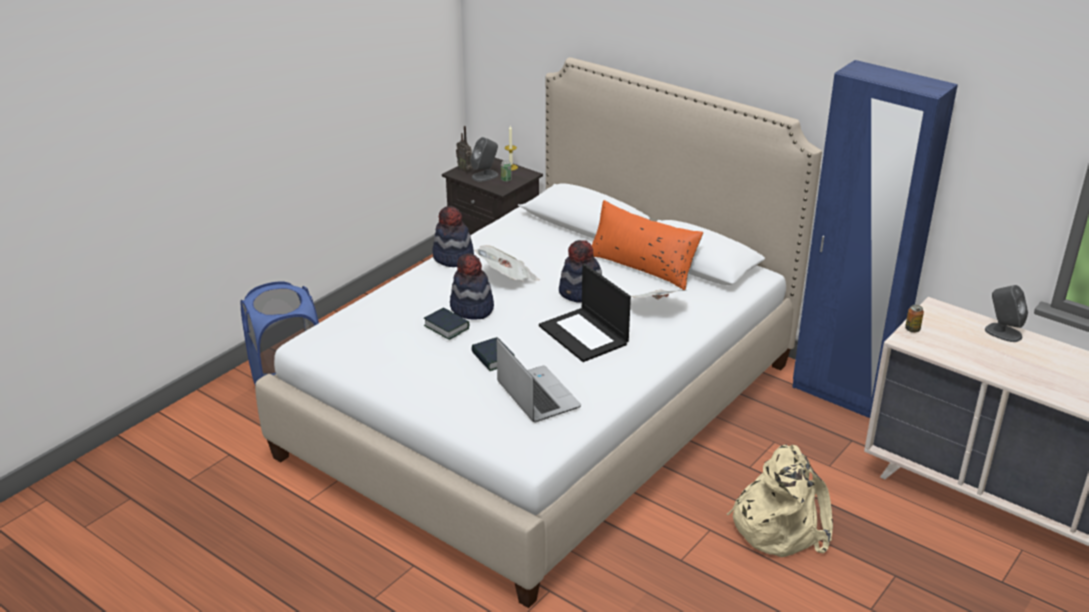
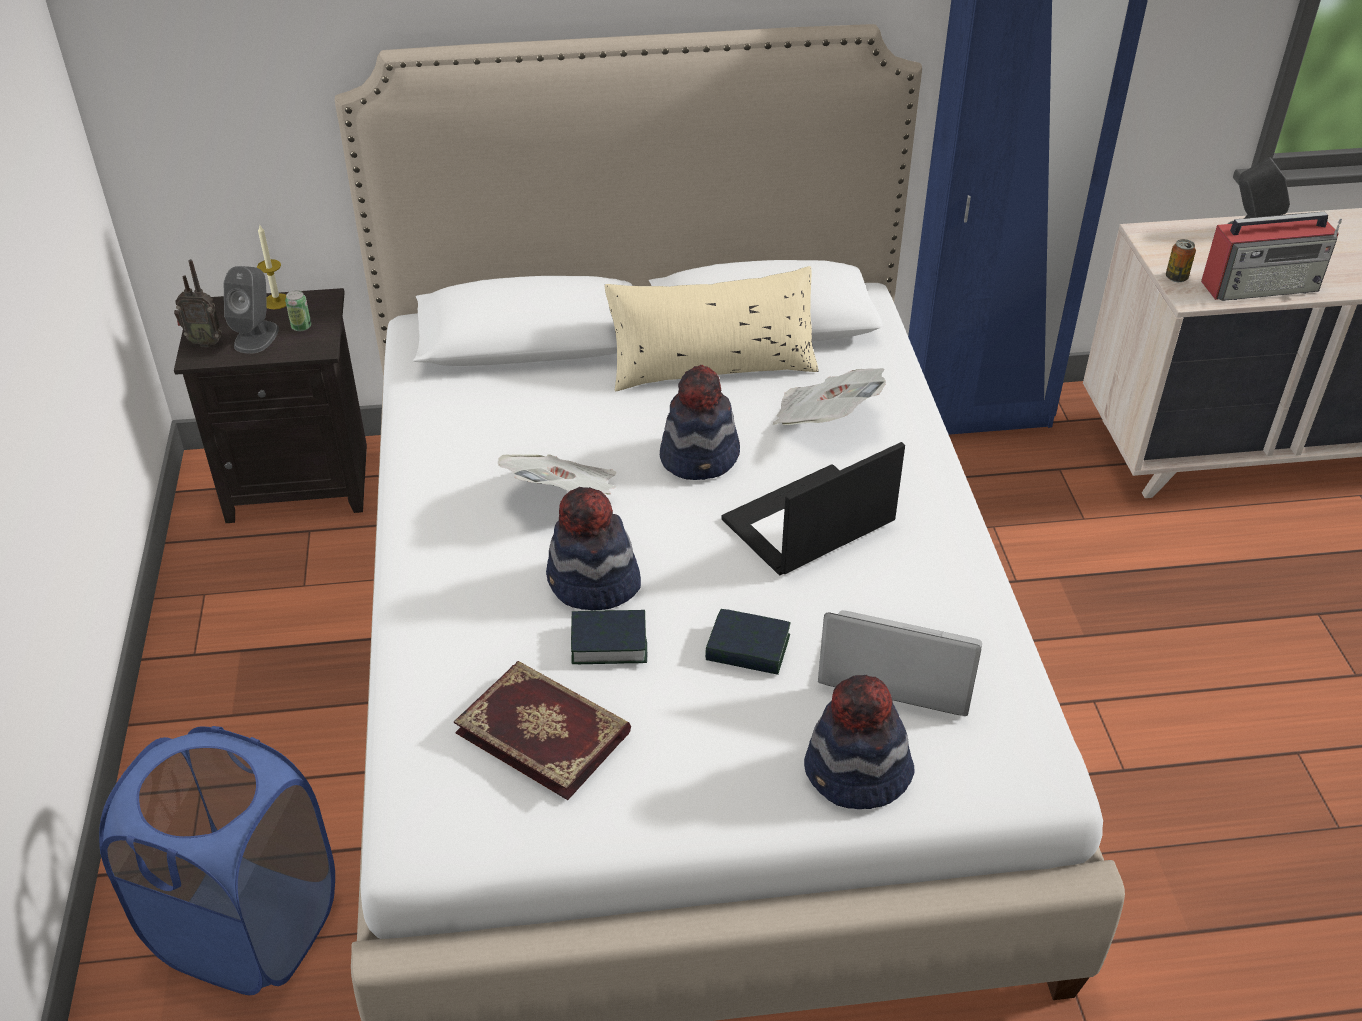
camera: 45 degrees left, 10 degrees up
(385, 338) = (544, 731): none -> book
(453, 258) = (426, 512): hat -> hat (857, 774)
(584, 335) = (808, 523): laptop -> laptop turned 135 degrees clockwise
(642, 266) = (712, 366): orange pillow -> beige pillow
(779, 525) = (1144, 636): beige backpack -> none
(956, 355) = (1262, 286): none -> radio

